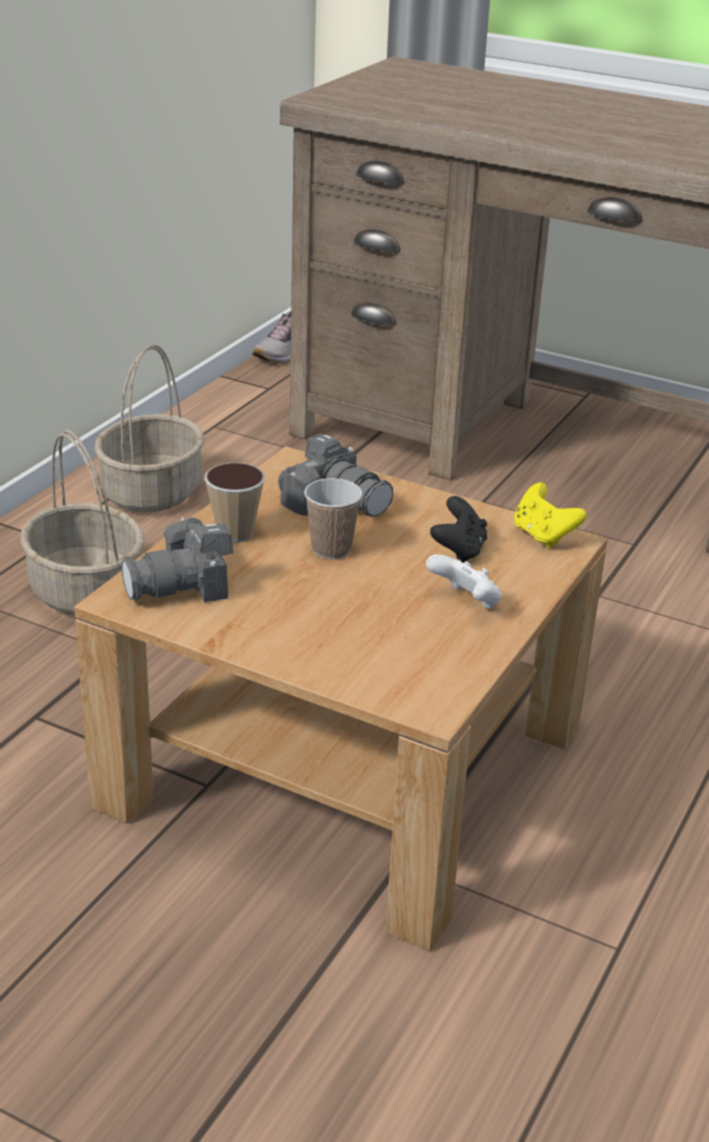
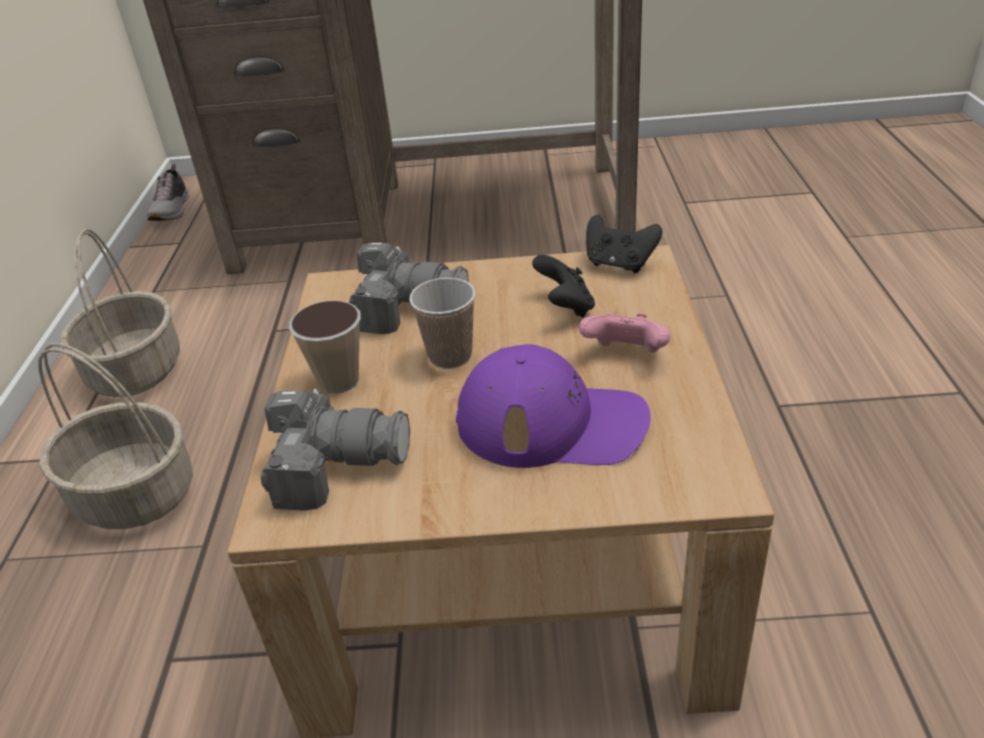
camera: 25 degrees left, 5 degrees up
(183, 585) = (335, 465): camera -> camera turned 120 degrees counterclockwise
(357, 622) = (552, 423): none -> purple cap
(465, 602) = (626, 355): white game controller -> pink game controller
(543, 535) = (619, 264): yellow game controller -> black game controller

